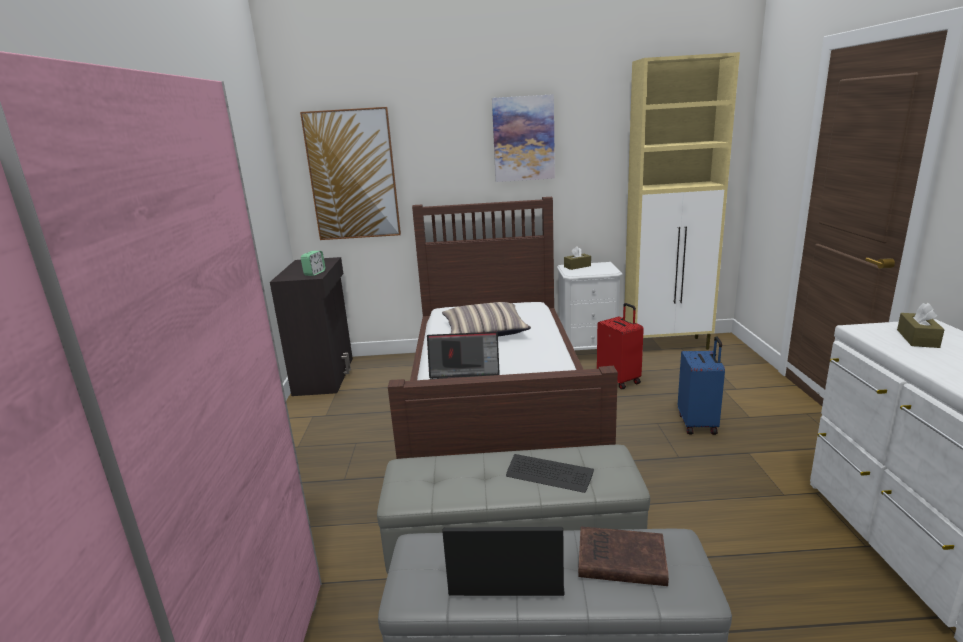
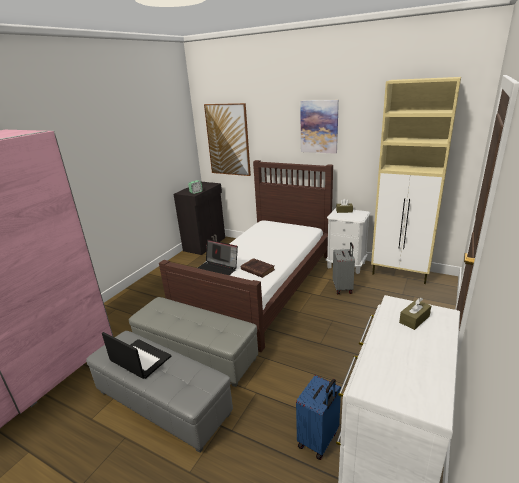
camera: 30 degrees right, 5 degrees up
(485, 331) = (264, 241): pillow -> none
(549, 474) = (204, 327): keyboard -> none
(618, 560) = (180, 375): brown book -> brown book (257, 269)
(619, 380) = (343, 288): red suitcase -> grey suitcase
(698, 424) = (355, 329): blue suitcase -> blue suitcase (319, 440)

